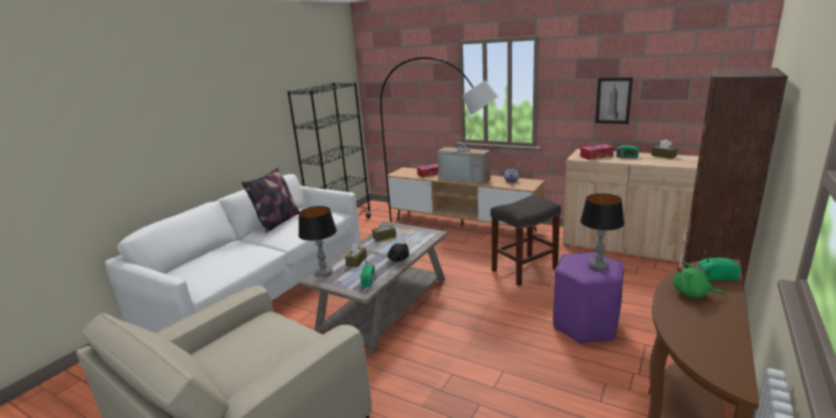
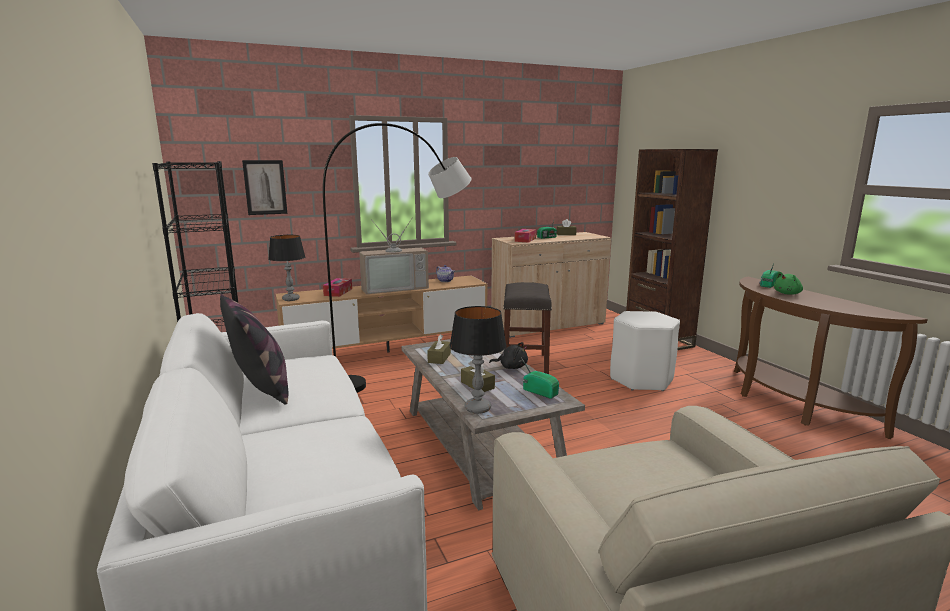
camera: 55 degrees left, 5 degrees down
(585, 325) = (641, 379): purple stool -> white stool
(598, 266) = (653, 316): table lamp -> table lamp (291, 299)
(613, 100) = (518, 187): picture -> picture (265, 187)

